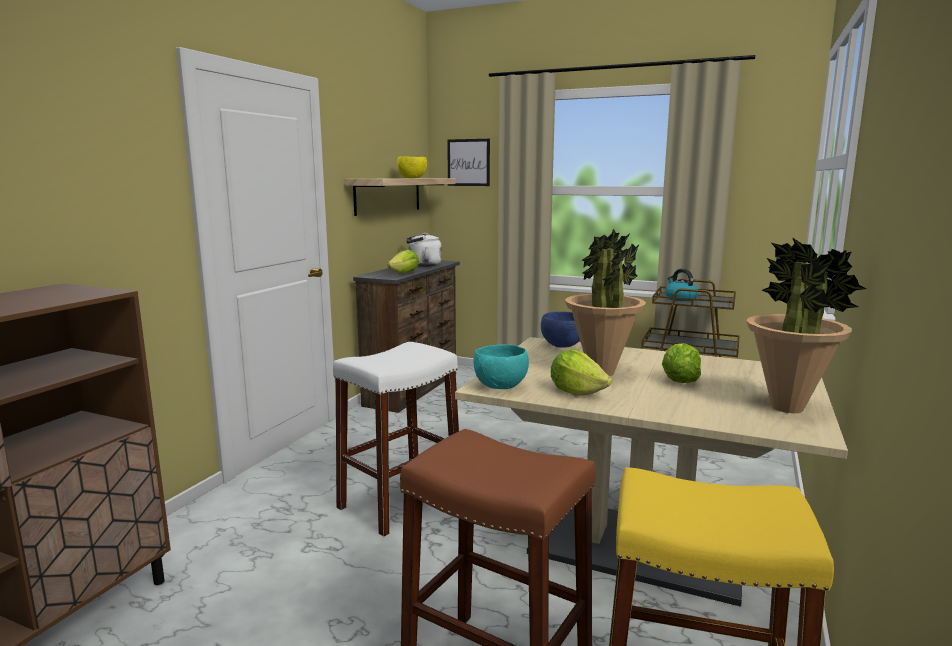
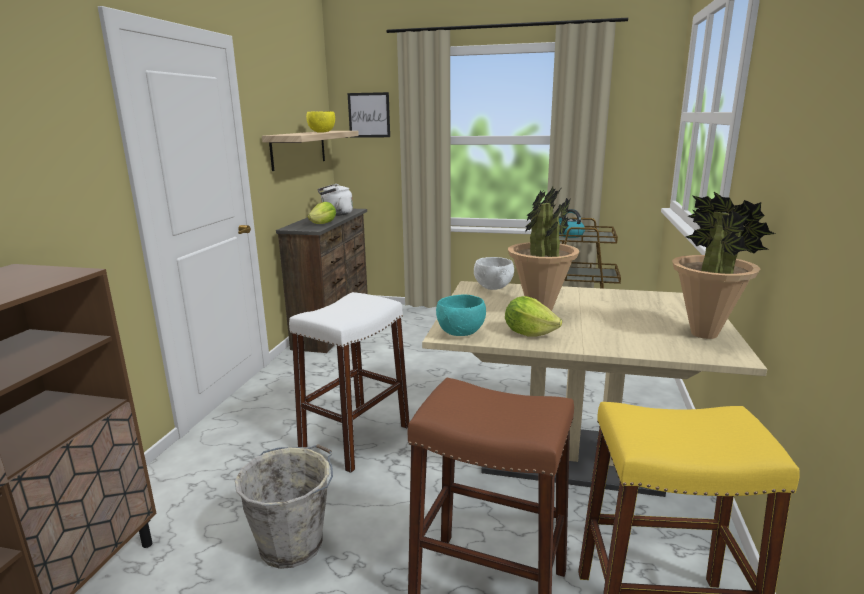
camera: 10 degrees left, 5 degrees up
(301, 600) = (294, 543): none -> grey bucket
(562, 345) = (493, 287): blue bowl -> white bowl
(679, 381) = (608, 315): lettuce -> none

